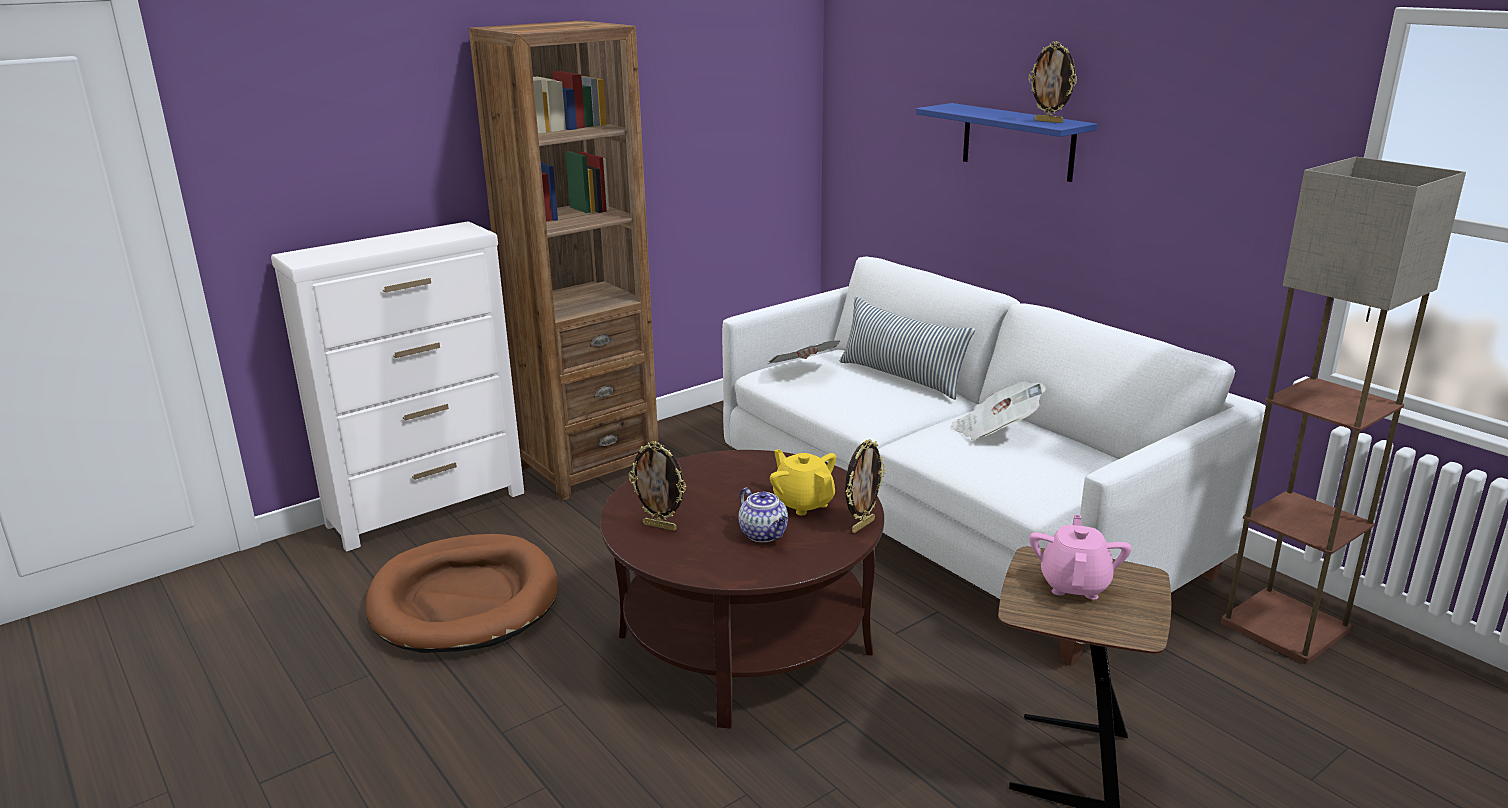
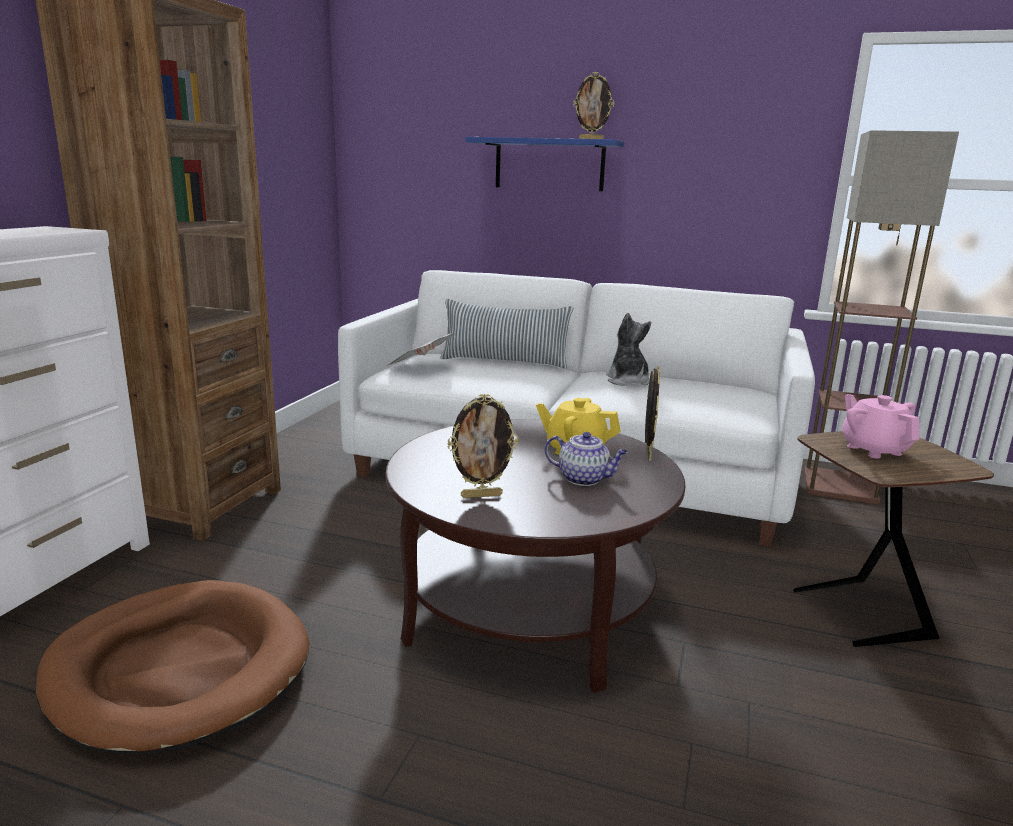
camera: 35 degrees left, 5 degrees down
(995, 431) = (627, 381): newspaper -> plush toy

